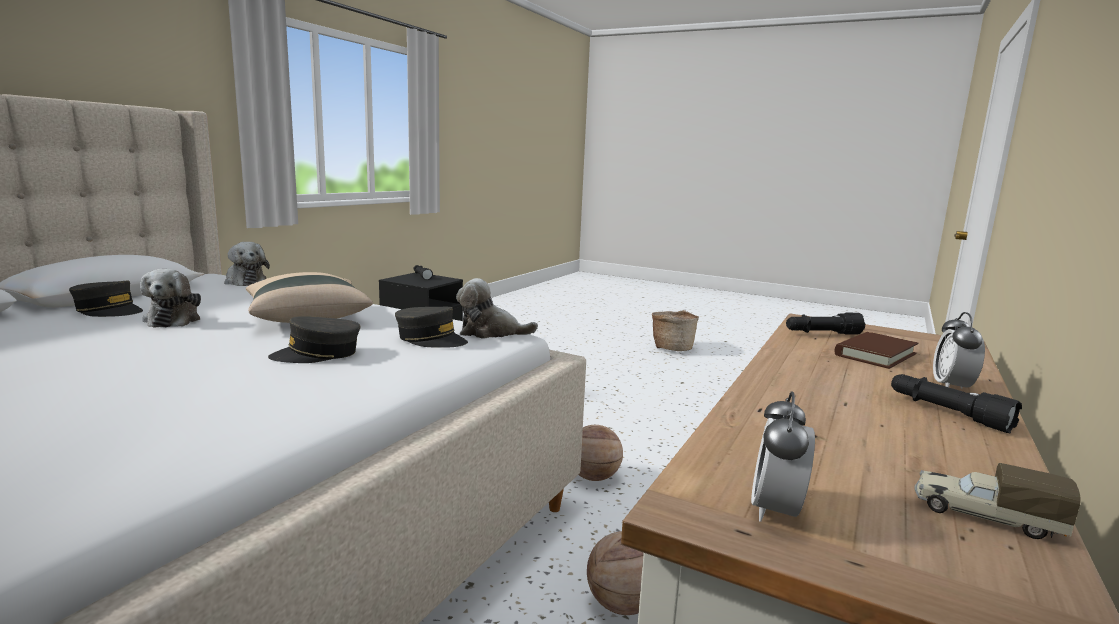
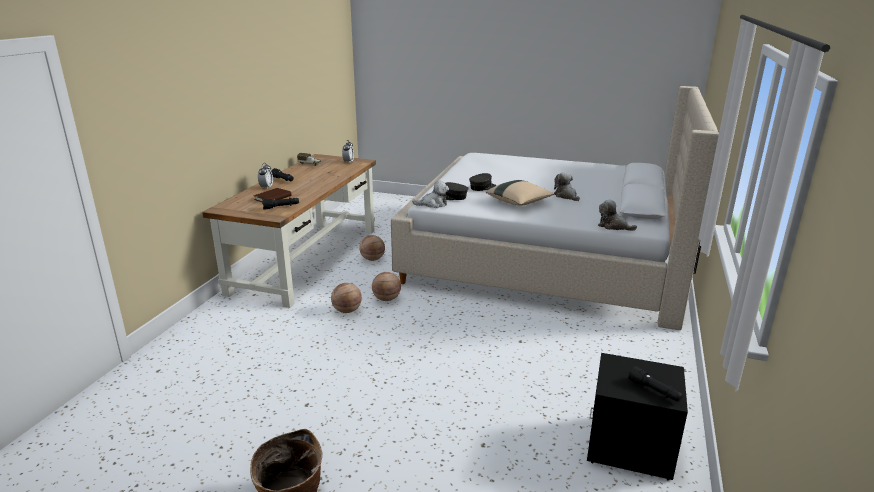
camera: 170 degrees right, 10 degrees up
(109, 310) = (603, 197): grey cap -> none
(664, 465) = (347, 311): none -> basketball

